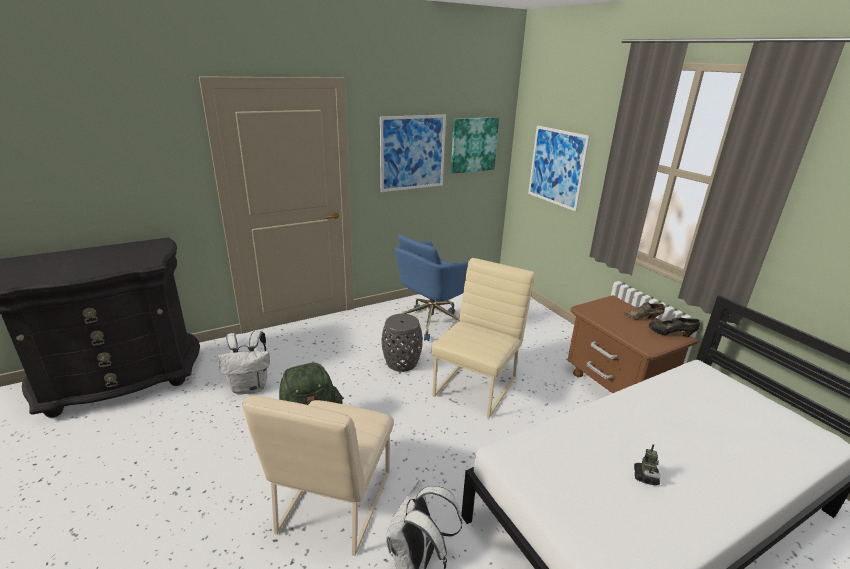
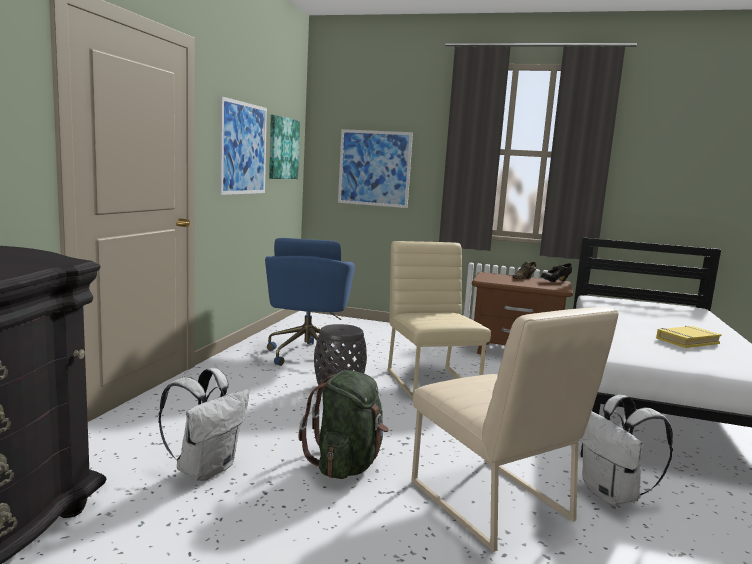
camera: 45 degrees left, 15 degrees down
(645, 477) = (687, 341): toy robot -> yellow book

